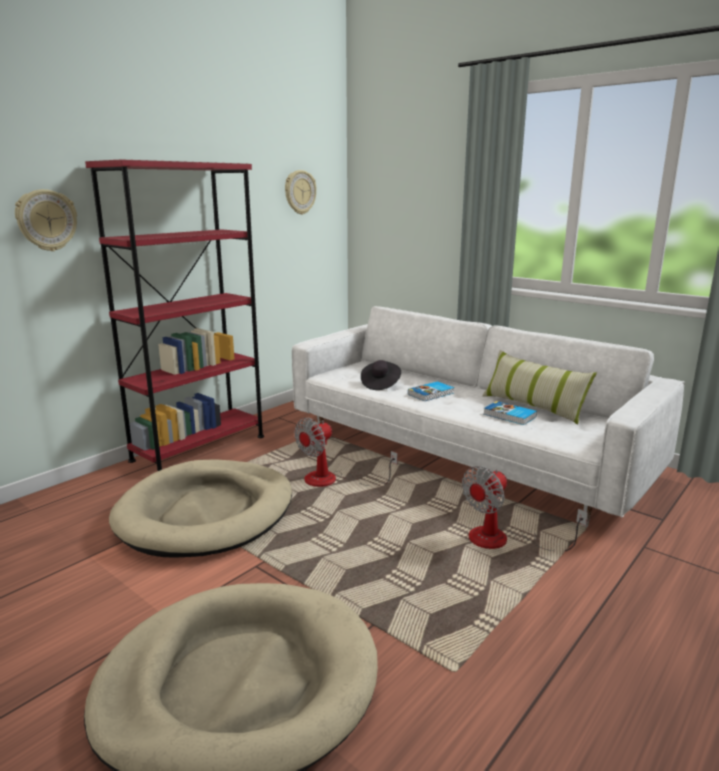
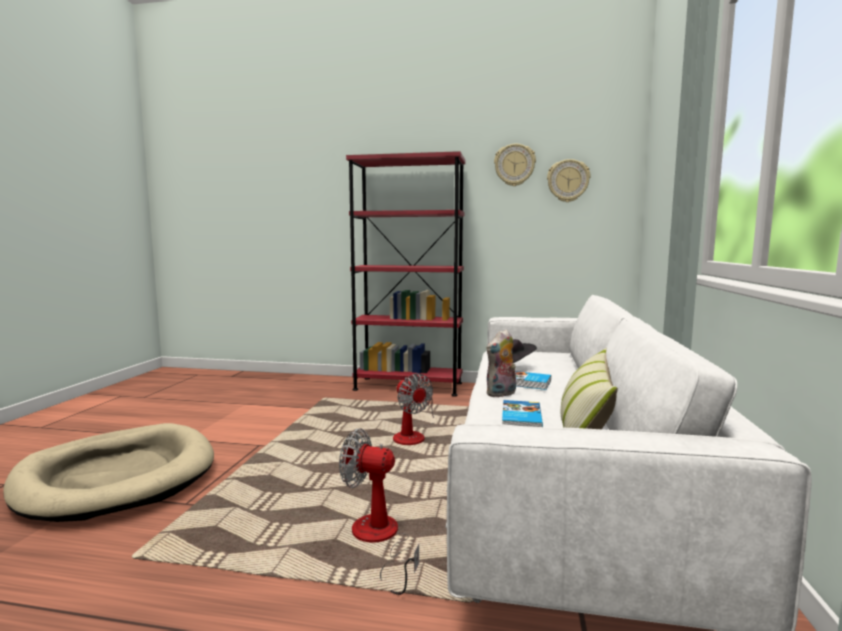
camera: 60 degrees right, 10 degrees down
(46, 220) = (334, 201): wall clock -> wall clock (514, 165)
(207, 513) = (319, 413): beige dog bed -> none
(332, 480) = (413, 435): fan -> fan turned 135 degrees counterclockwise
(450, 406) = (501, 394): none -> plush toy

